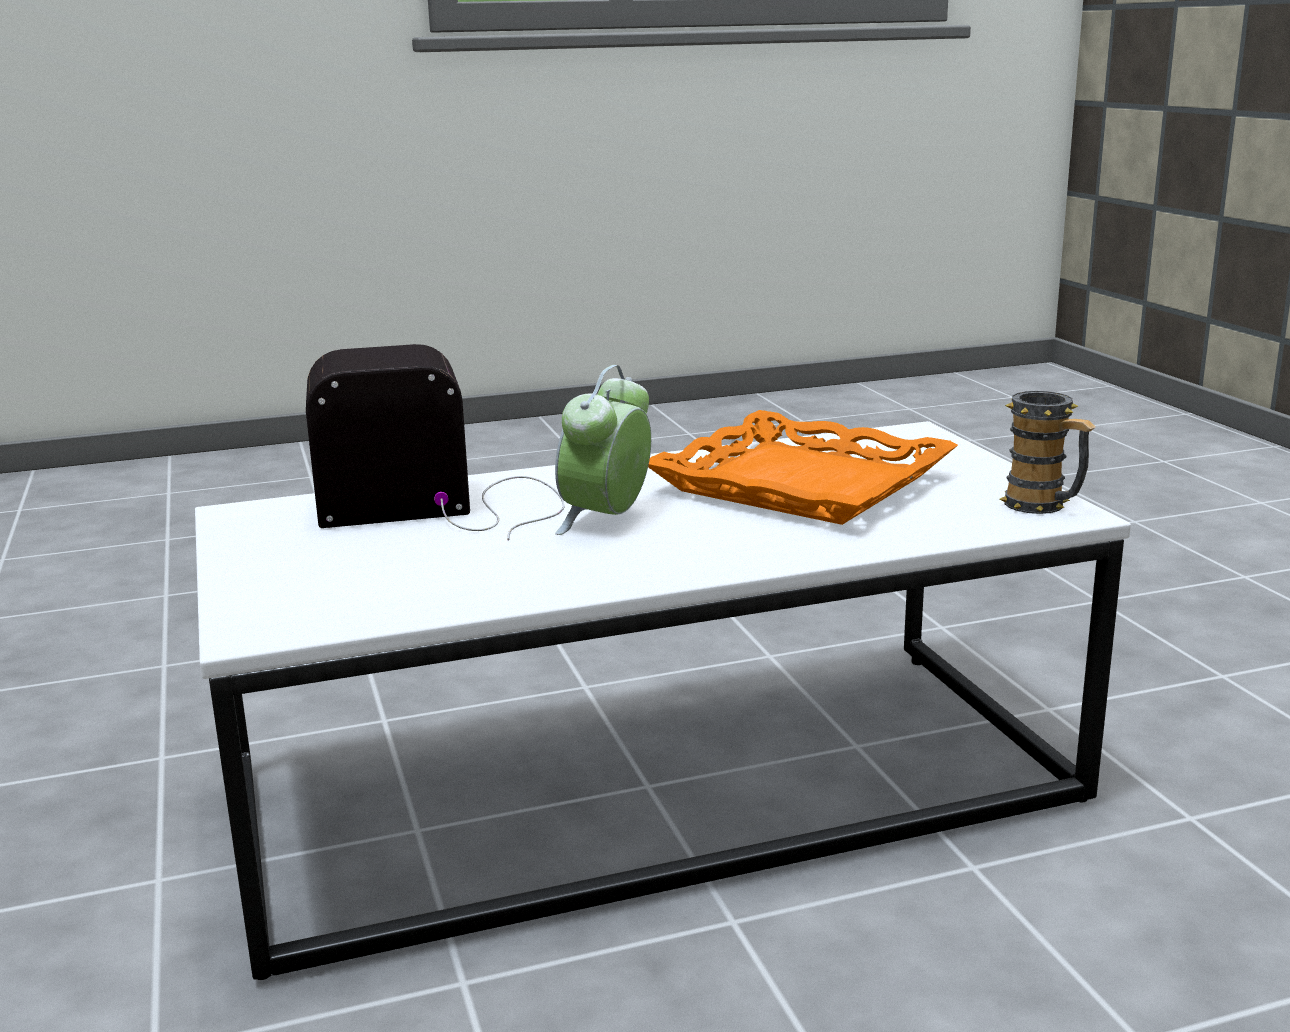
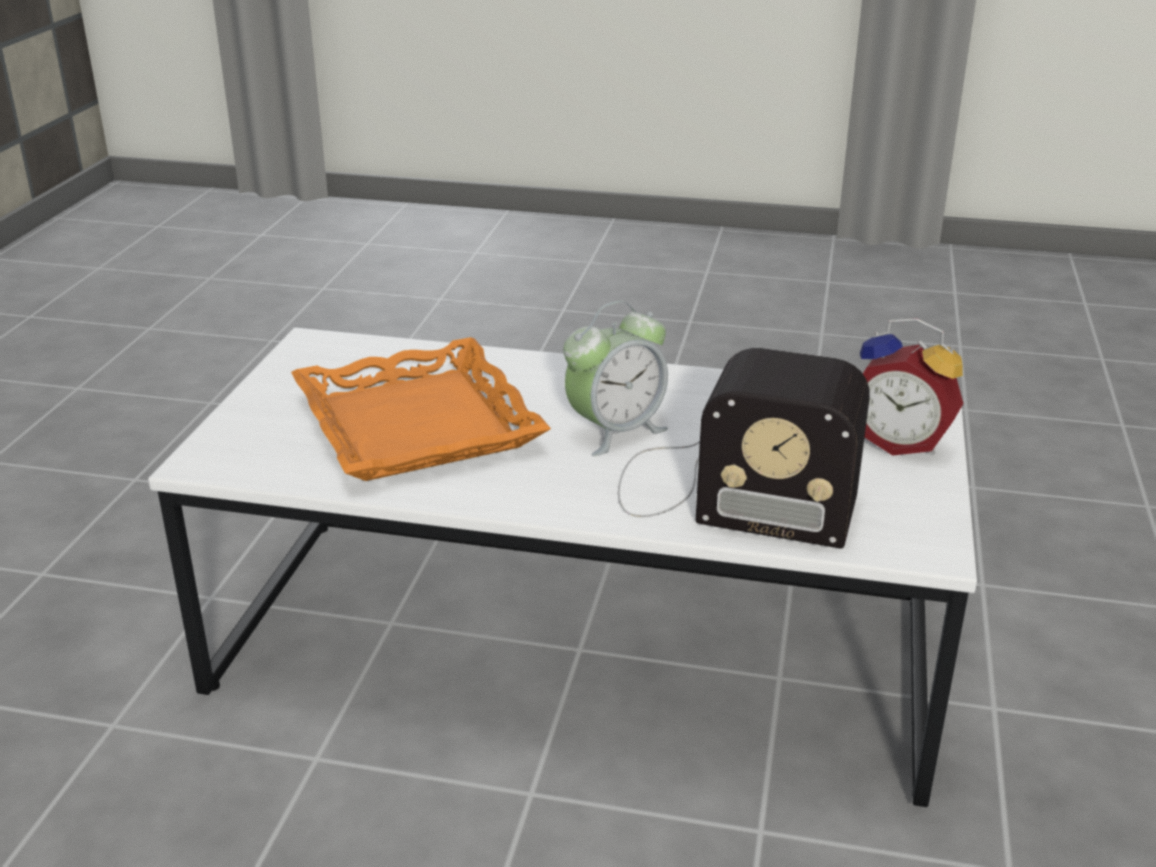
camera: 150 degrees left, 10 degrees up
(280, 581) = (900, 442): none -> alarm clock
(1043, 506) = (312, 351): mug -> none

